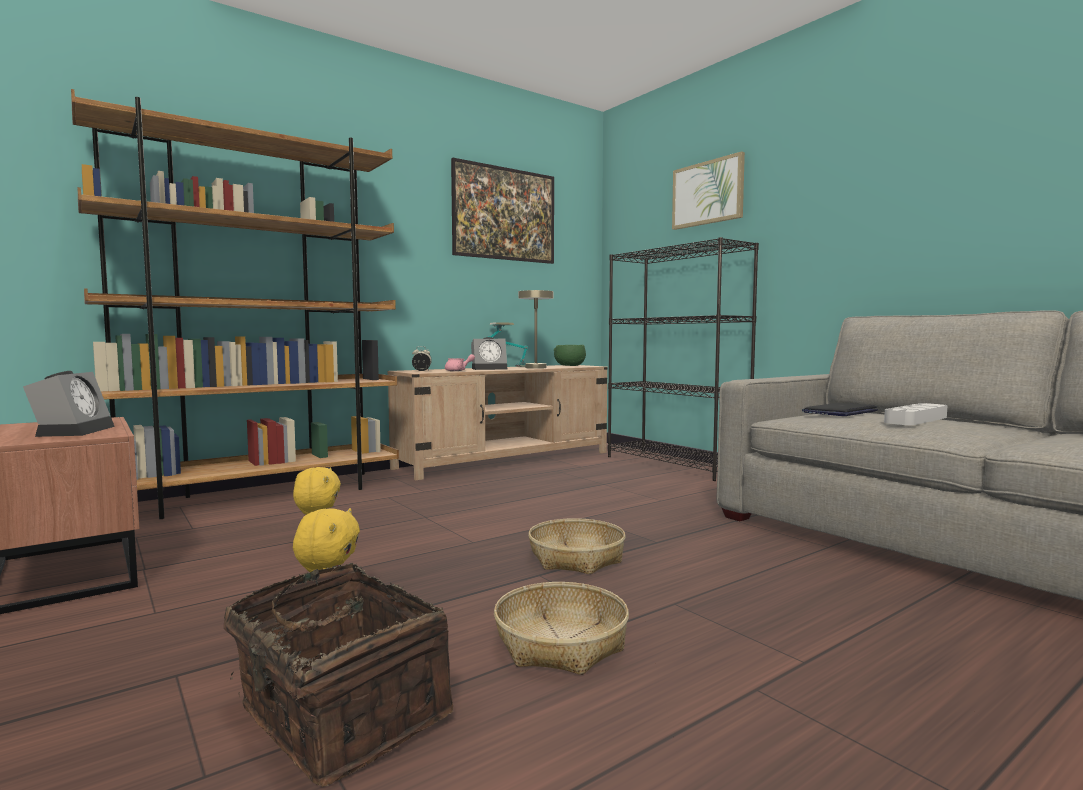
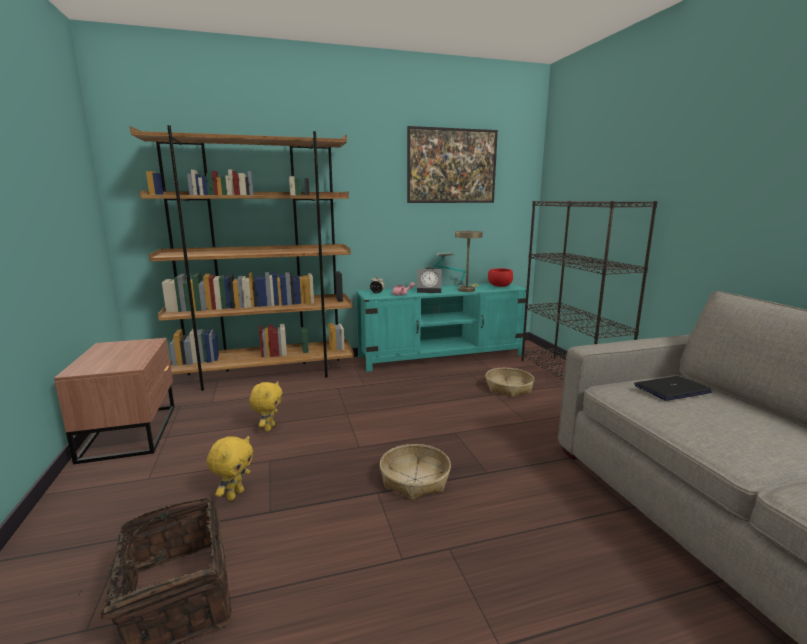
camera: 20 degrees right, 10 degrees up
(74, 431) = (122, 358): alarm clock -> none
(506, 460) = (442, 356): beige tv stand -> turquoise tv stand
(560, 643) = (342, 570): basket -> basket (508, 388)
(569, 365) = (499, 286): green bowl -> red bowl
(707, 193) = (623, 147): picture -> none
(916, 420) = (731, 419): grey tray -> none

